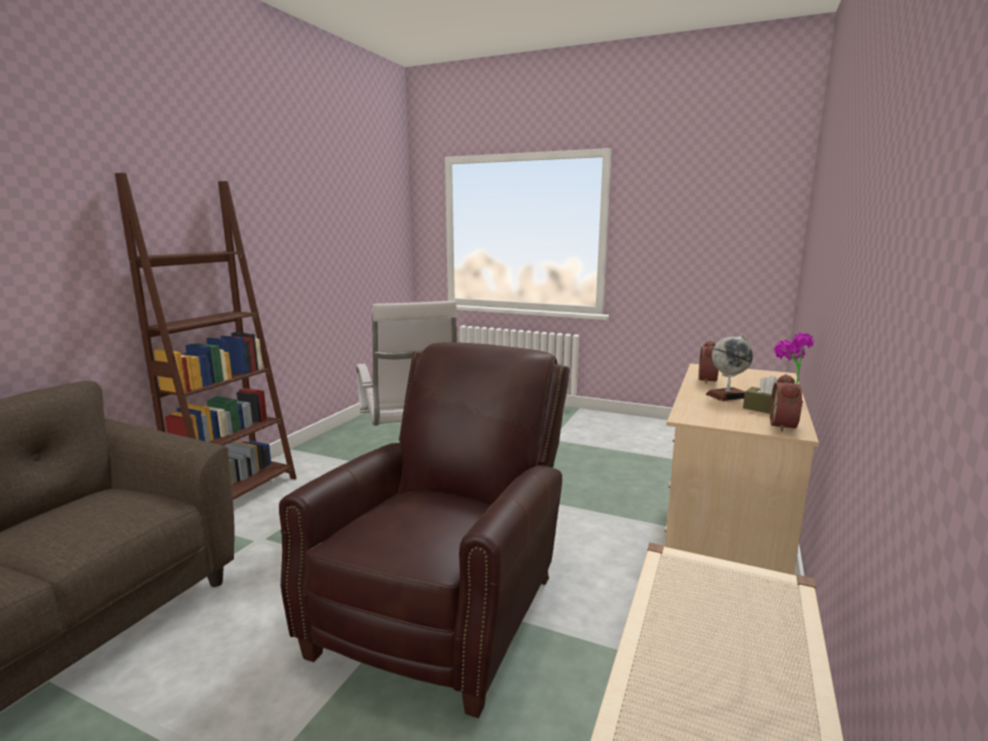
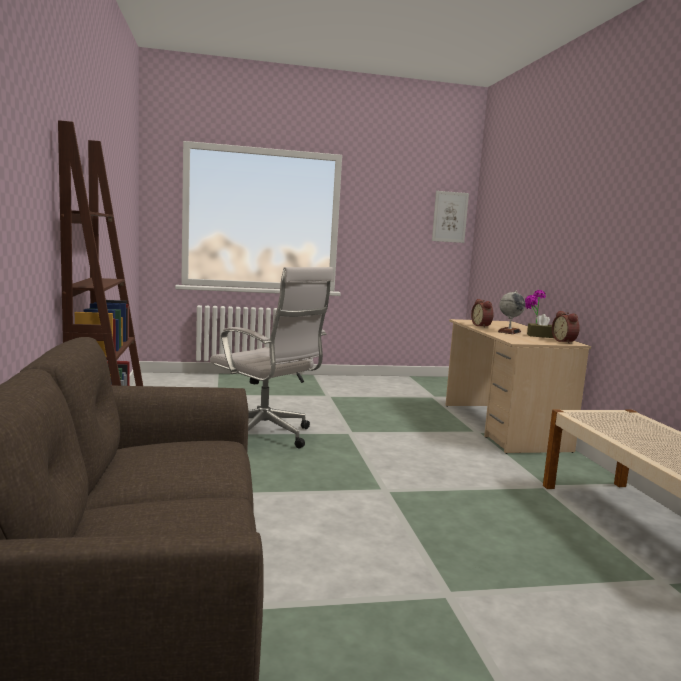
camera: 35 degrees left, 5 degrees down
(447, 601) = (413, 492): brown armchair -> none
(764, 215) = (450, 217): none -> picture

